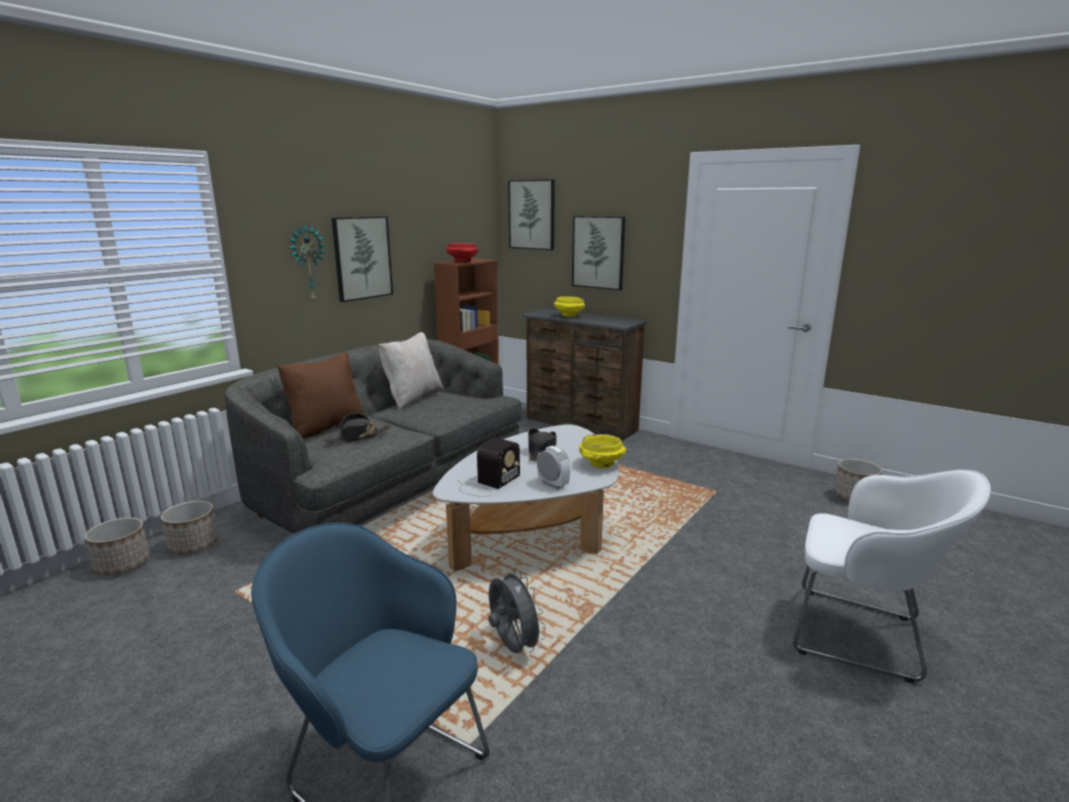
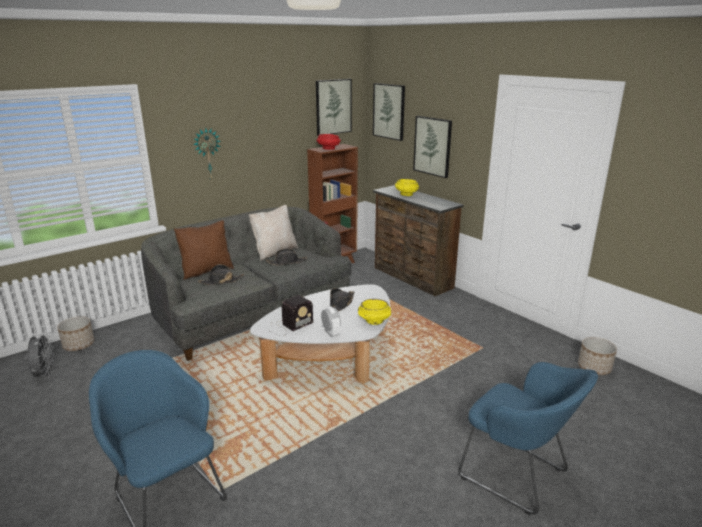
camera: 15 degrees right, 5 degrees up
(194, 545) = (121, 338): planter -> none
(362, 258) = (249, 148): picture -> picture (333, 106)
(439, 407) = (287, 262): none -> black hat
(512, 647) = (275, 437): grey fan -> grey fan (44, 375)
(863, 636) = (517, 476): white armchair -> blue armchair

